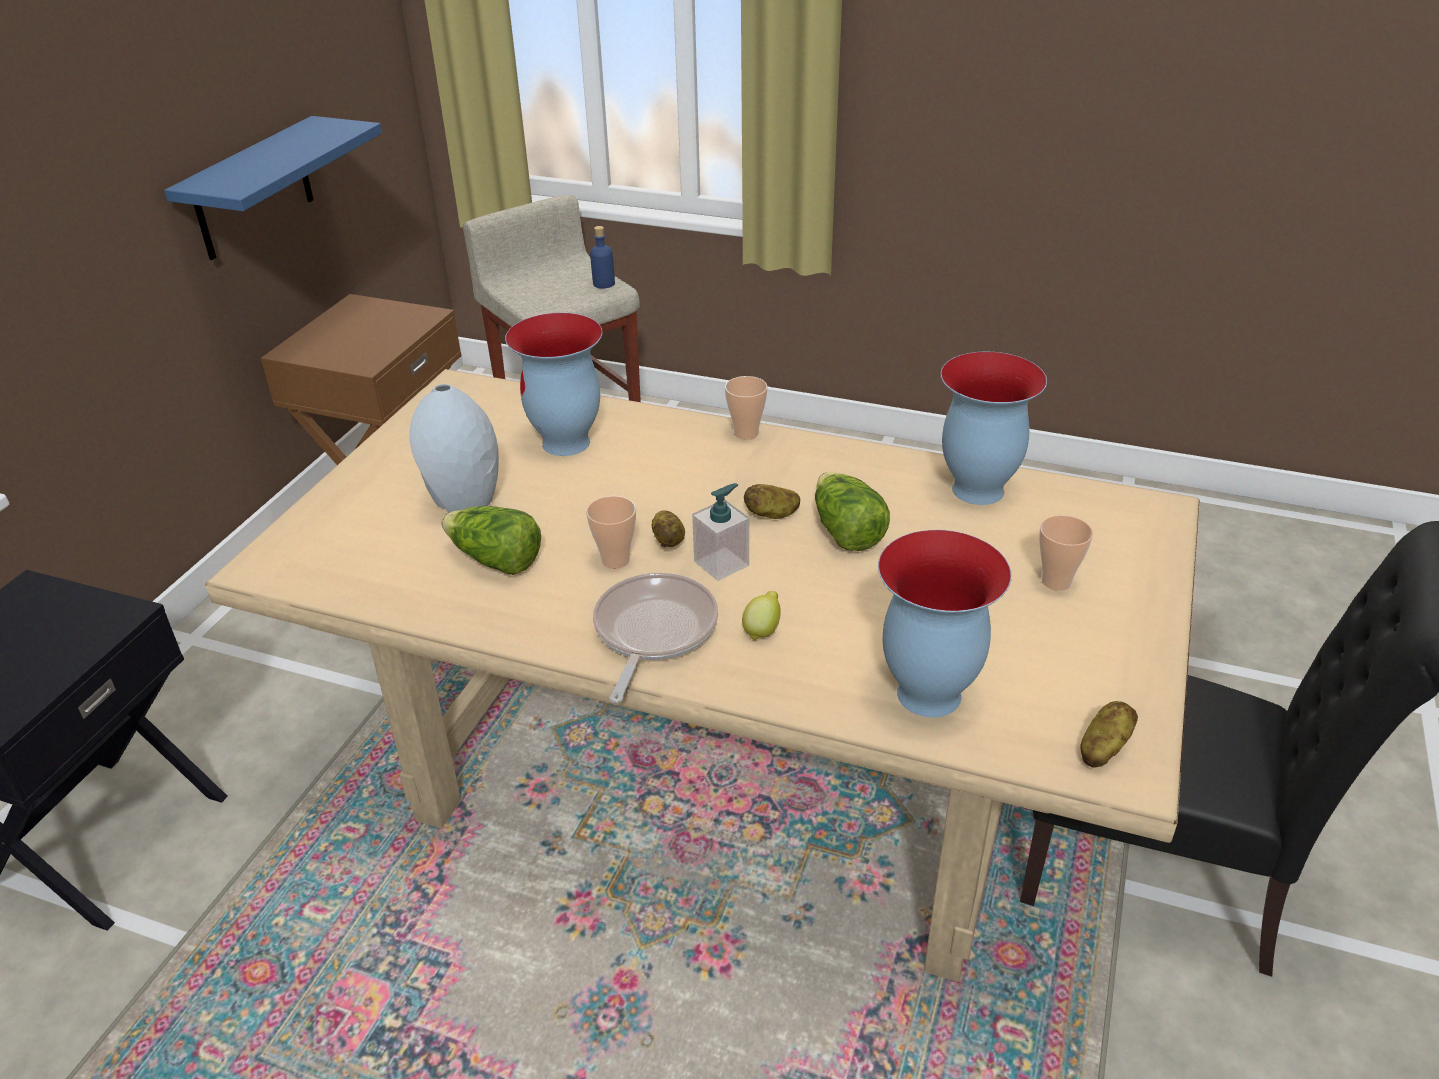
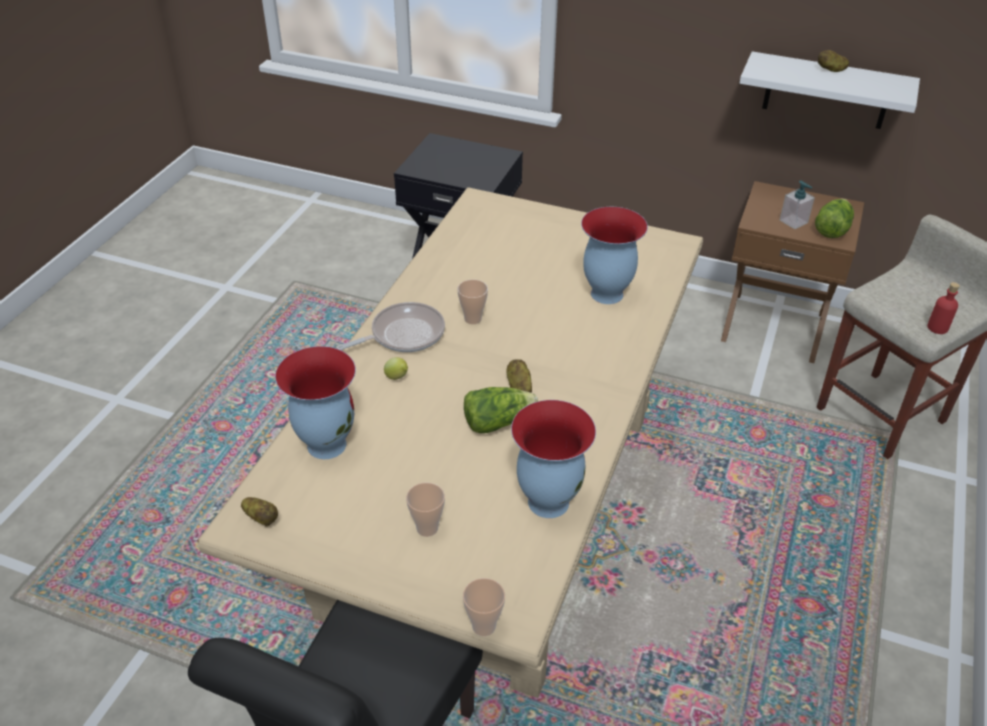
camera: 90 degrees right, 5 degrees up
(253, 189) = (827, 91): blue shelf -> white shelf
(463, 501) = (537, 258): grey vase -> none
(495, 560) = (477, 274): lettuce -> lettuce (831, 229)
(603, 284) = (937, 327): blue bottle -> red bottle
(652, 632) = (403, 334): frying pan -> frying pan turned 45 degrees counterclockwise
(669, 541) = (491, 340): potato -> potato (831, 70)
(722, 563) = (465, 362): soap dispenser -> soap dispenser (793, 221)
(746, 433) = (625, 378): cup -> cup (484, 626)

